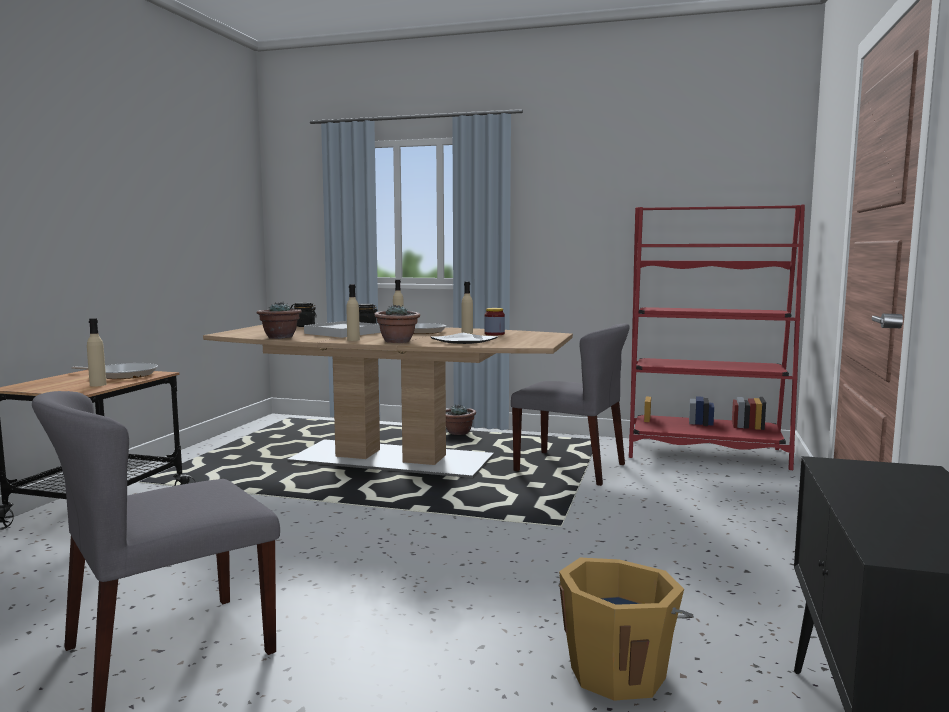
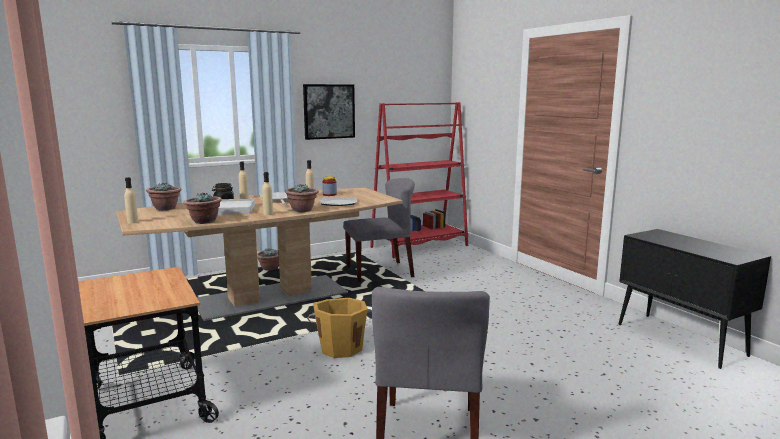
camera: 45 degrees left, 5 degrees up
(98, 385) = (166, 292): beige bottle -> beige bottle (132, 222)
(122, 375) = (143, 280): frying pan -> none
(303, 326) = (165, 208): black jar -> potted plant
(570, 222) = (329, 111): none -> picture
(618, 671) = (584, 349): orange bucket -> orange bucket (341, 347)

